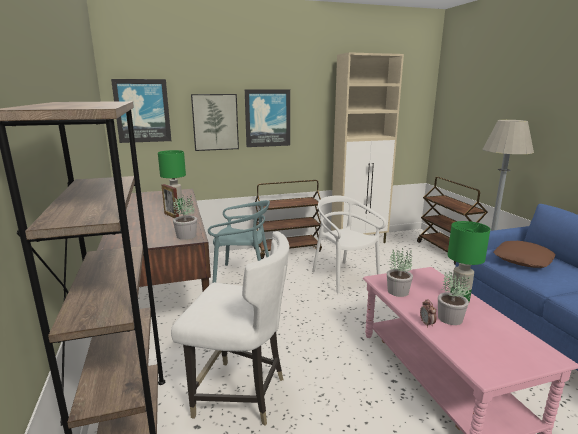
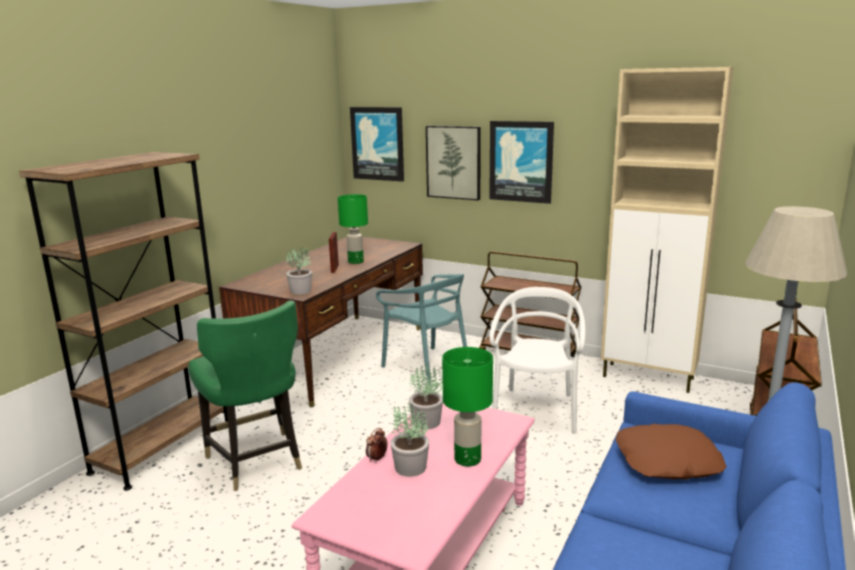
camera: 45 degrees right, 0 degrees up
(240, 394) = (256, 461): white chair -> green chair

